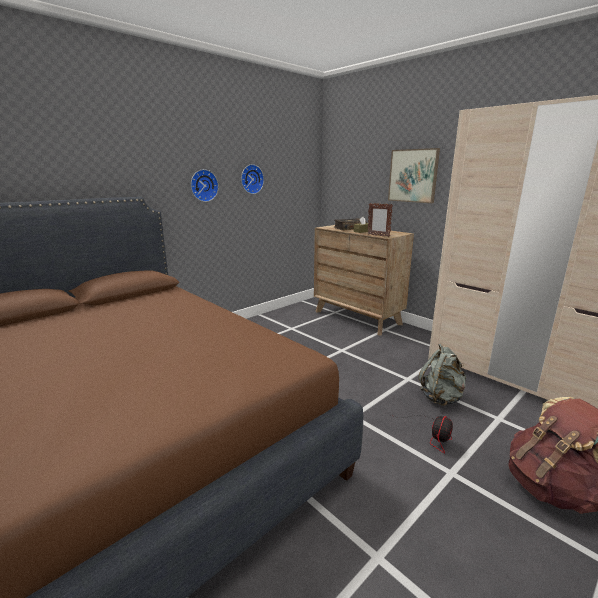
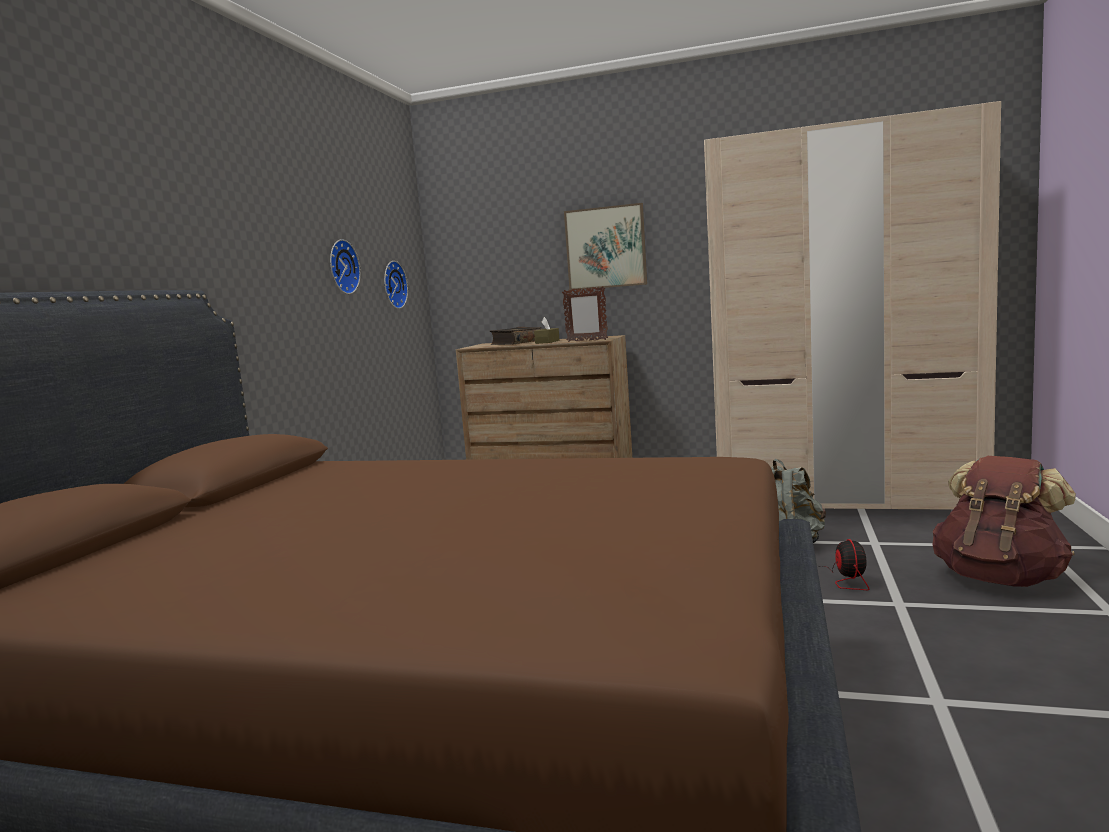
camera: 30 degrees left, 10 degrees down
(203, 185) = (278, 275): wall clock -> wall clock (392, 285)

